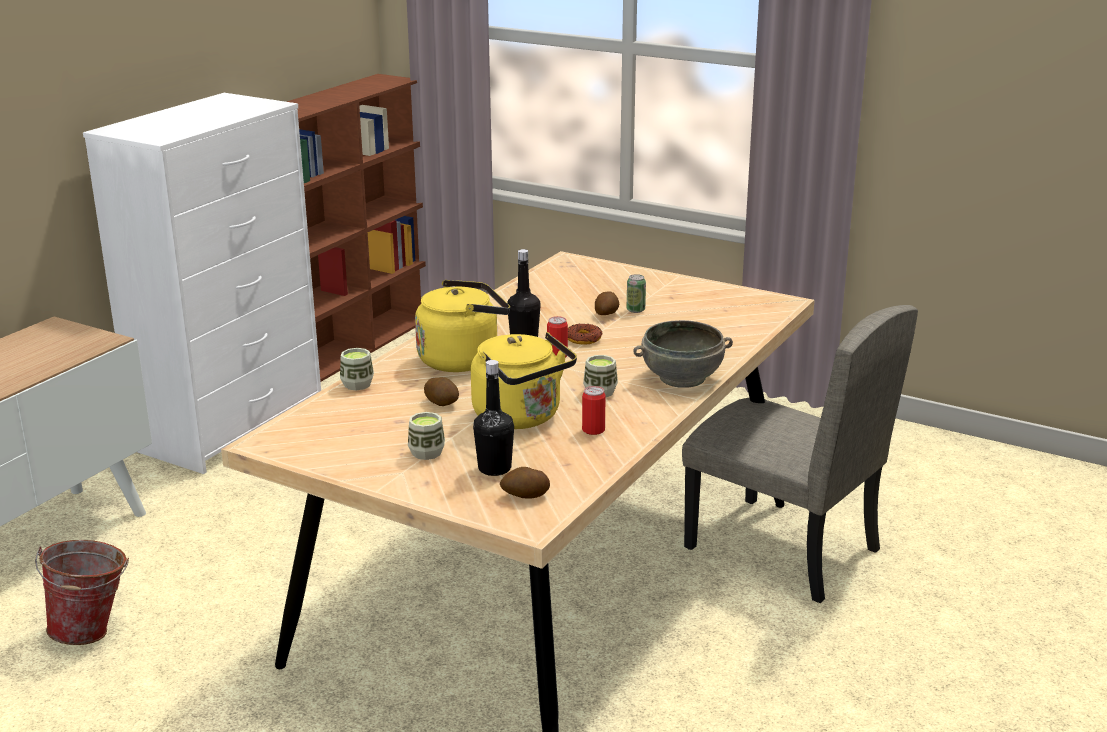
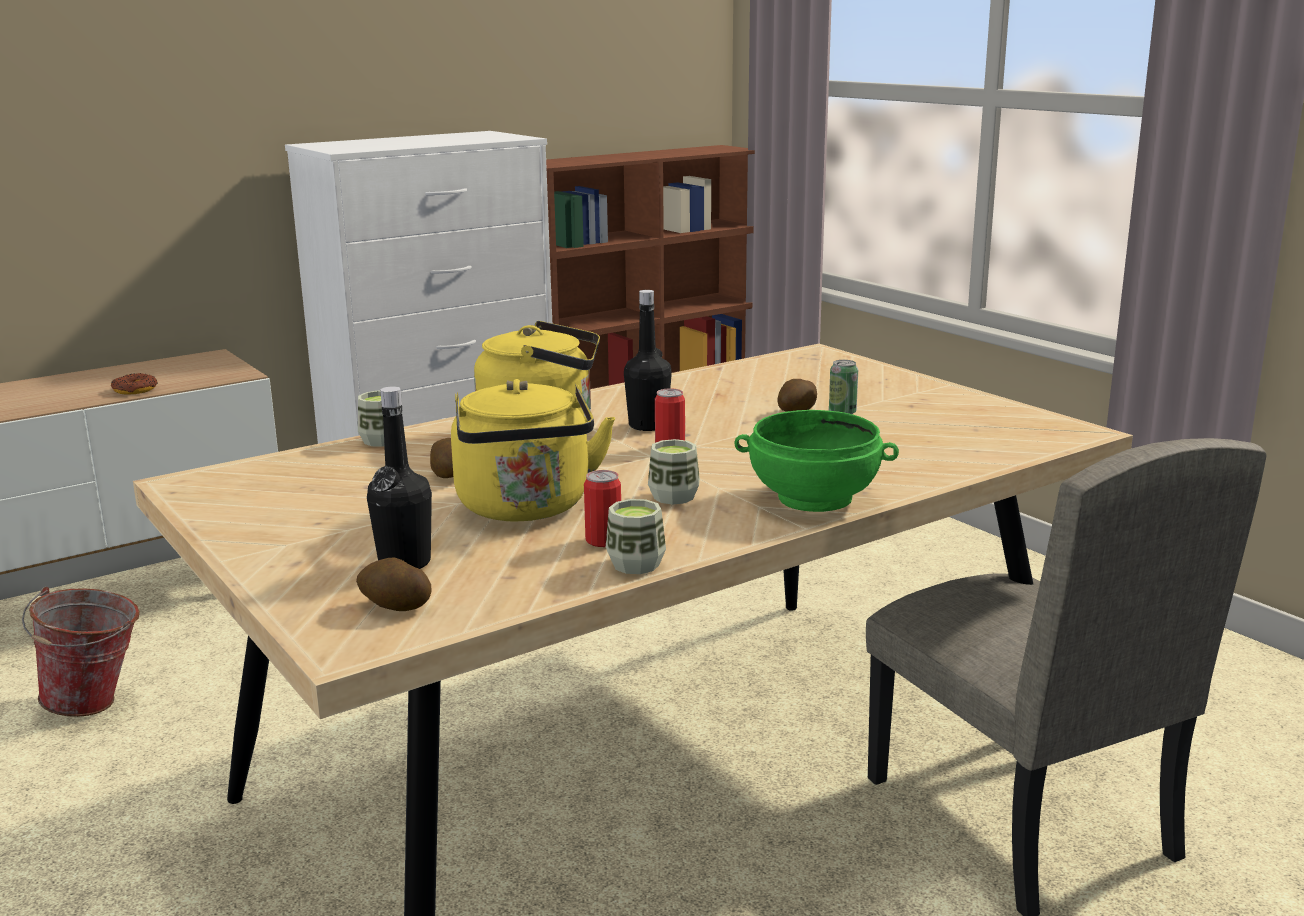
camera: 25 degrees right, 5 degrees down
(426, 453) = (348, 527): cup -> cup (636, 564)
(583, 339) = (730, 434): donut -> donut (135, 390)
(681, 377) = (814, 498): grey bowl -> green bowl

